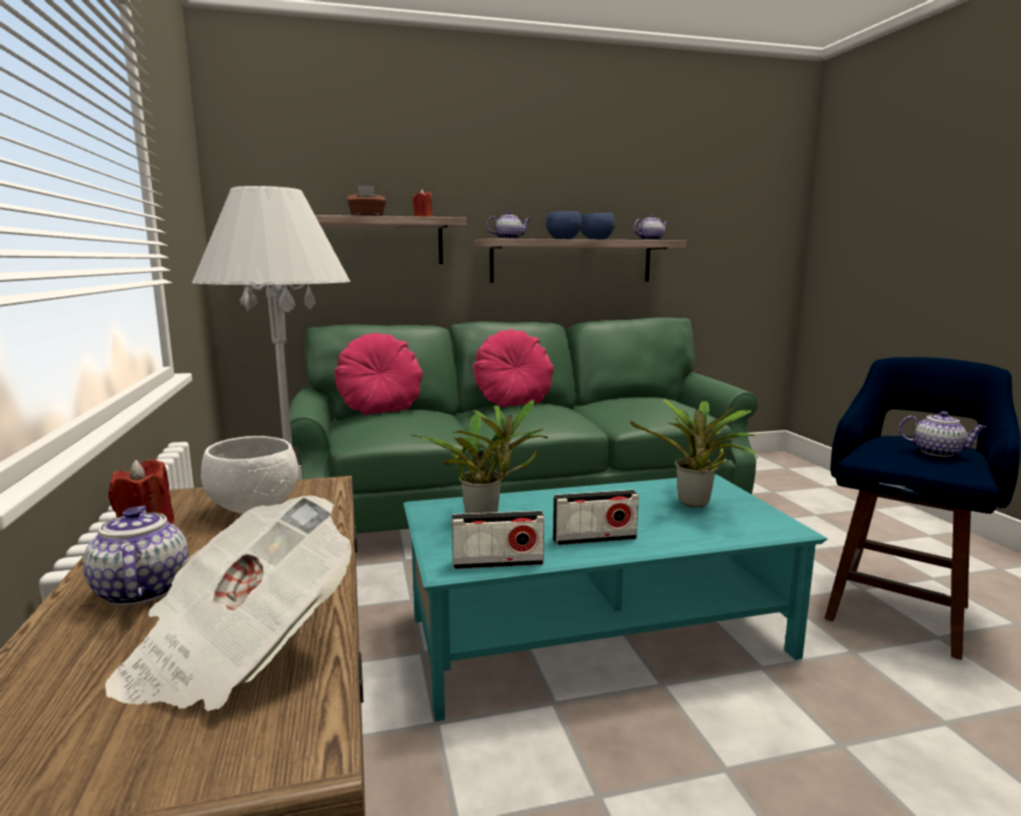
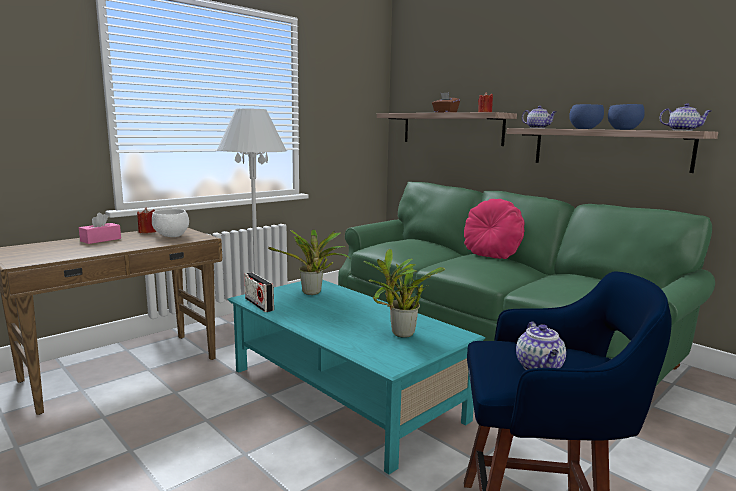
camera: 60 degrees right, 0 degrees up
(140, 590) = (101, 240): teapot -> pink tissue box
(238, 650) = (64, 252): newspaper -> none
(380, 411) = (415, 239): pink pillow -> none
(594, 539) = (309, 317): radio -> none

